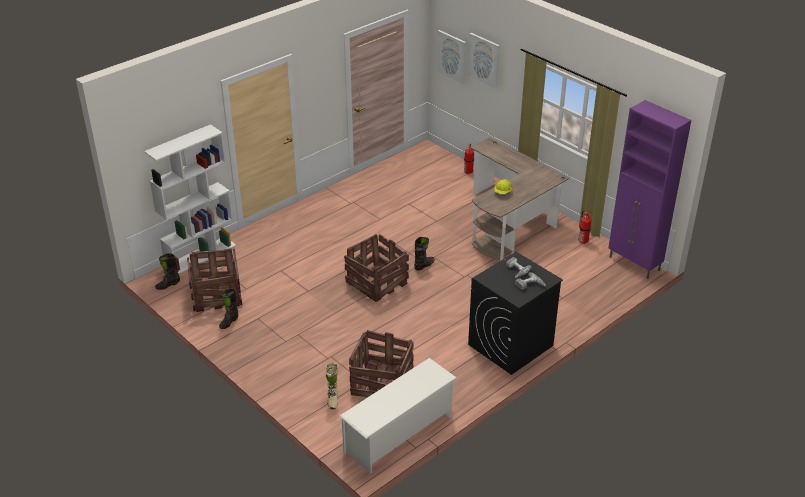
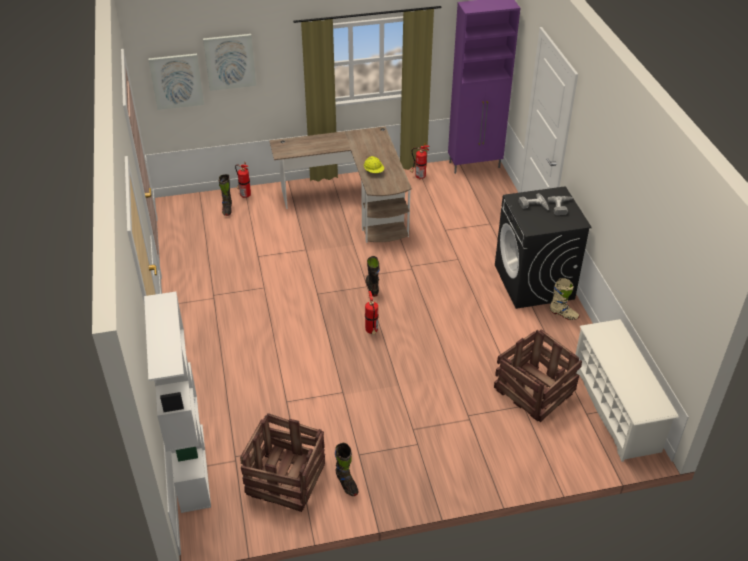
camera: 60 degrees left, 5 degrees up
(167, 285) = (224, 522): black boot -> black boot (227, 209)
(332, 400) = (538, 440): beige boot -> beige boot (563, 314)
(377, 282) = (372, 332): crate -> fire extinguisher

